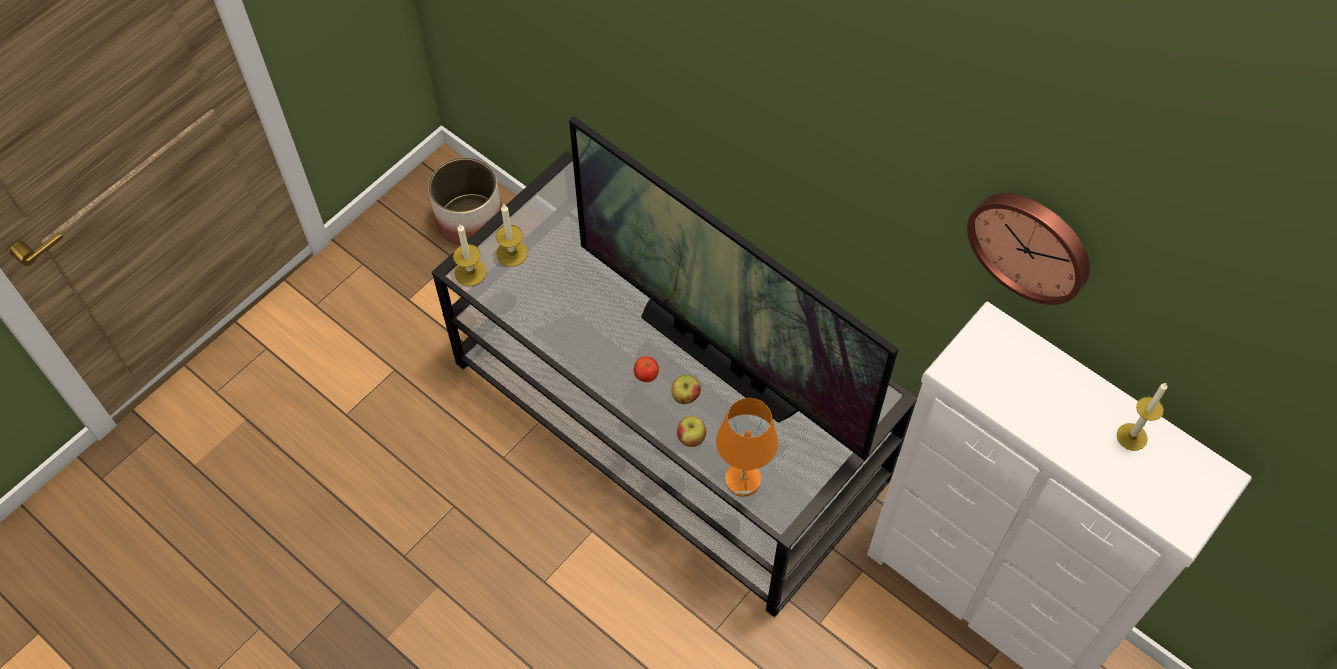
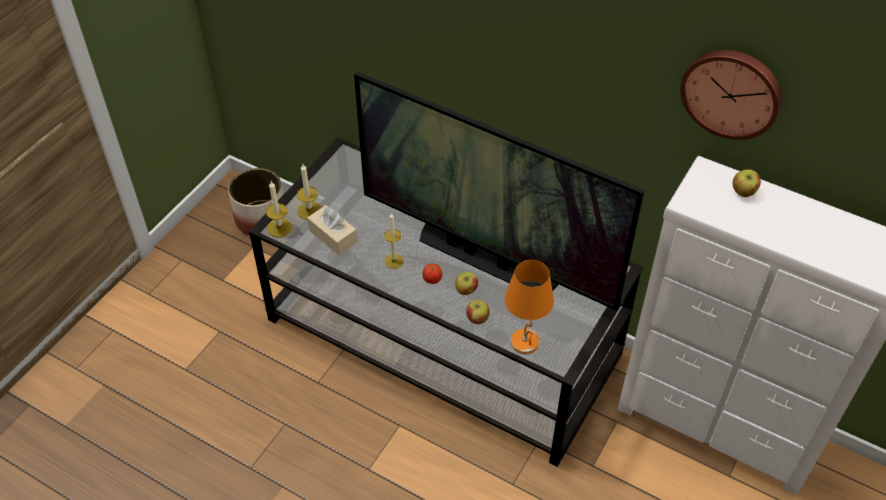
camera: 10 degrees left, 10 degrees down
(534, 295) = (333, 236): none -> beige tissue box
(1030, 365) = (743, 192): none -> apple
(1132, 437) = (833, 229): candle -> candle (394, 261)

